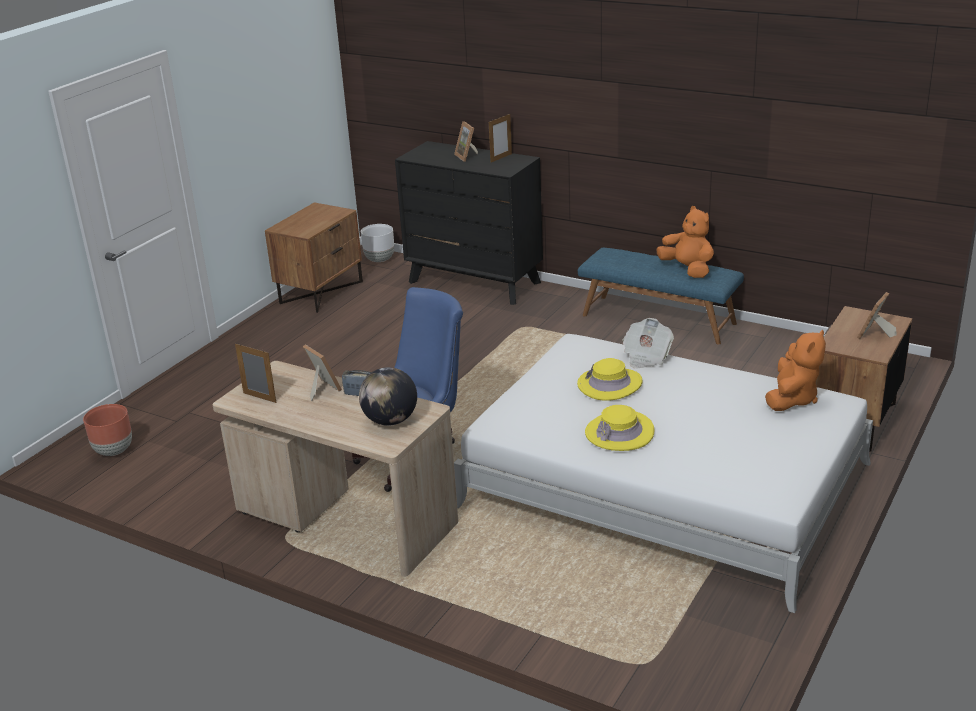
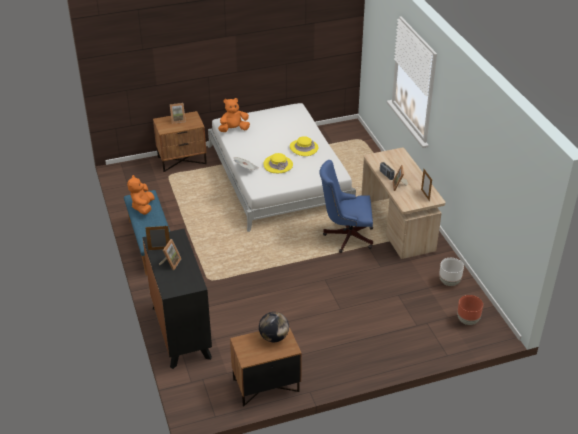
camera: 140 degrees left, 10 degrees up
(380, 260) = (197, 397): white planter -> white planter (449, 282)
(390, 421) = (389, 160): globe -> globe (274, 337)

